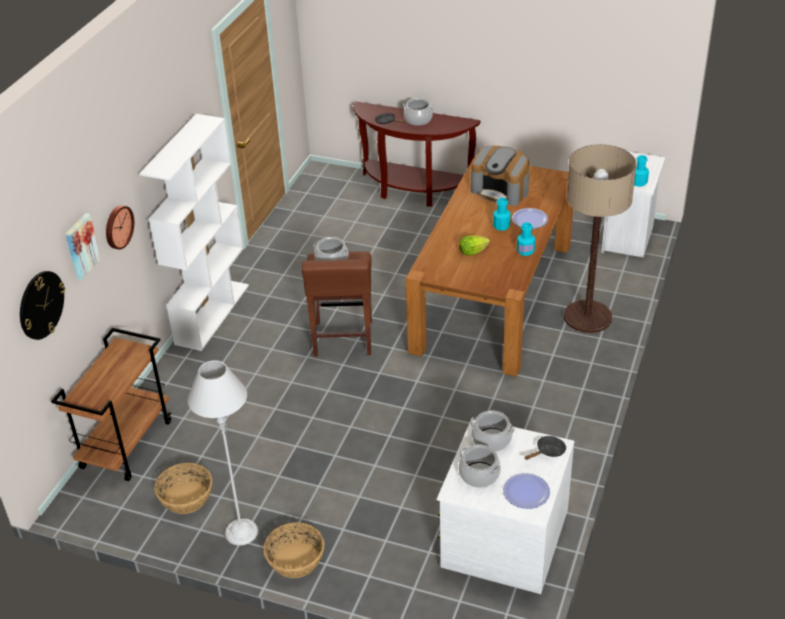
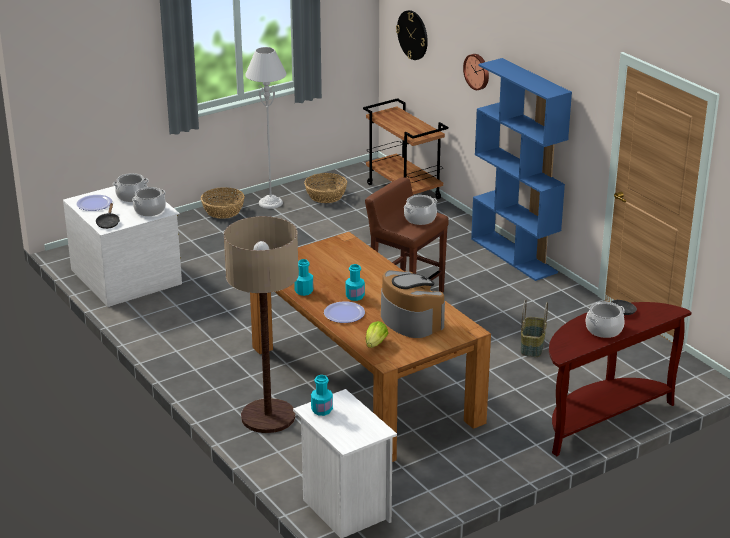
camera: 125 degrees right, 10 degrees down
(81, 246) = (447, 41): picture -> none
(212, 314) = (514, 255): white bookcase -> blue bookcase
(354, 247) = (533, 347): none -> basket
(472, 251) = (339, 269): lettuce -> lettuce (375, 344)
(501, 190) = (410, 320): coffee machine -> coffee machine turned 75 degrees clockwise

